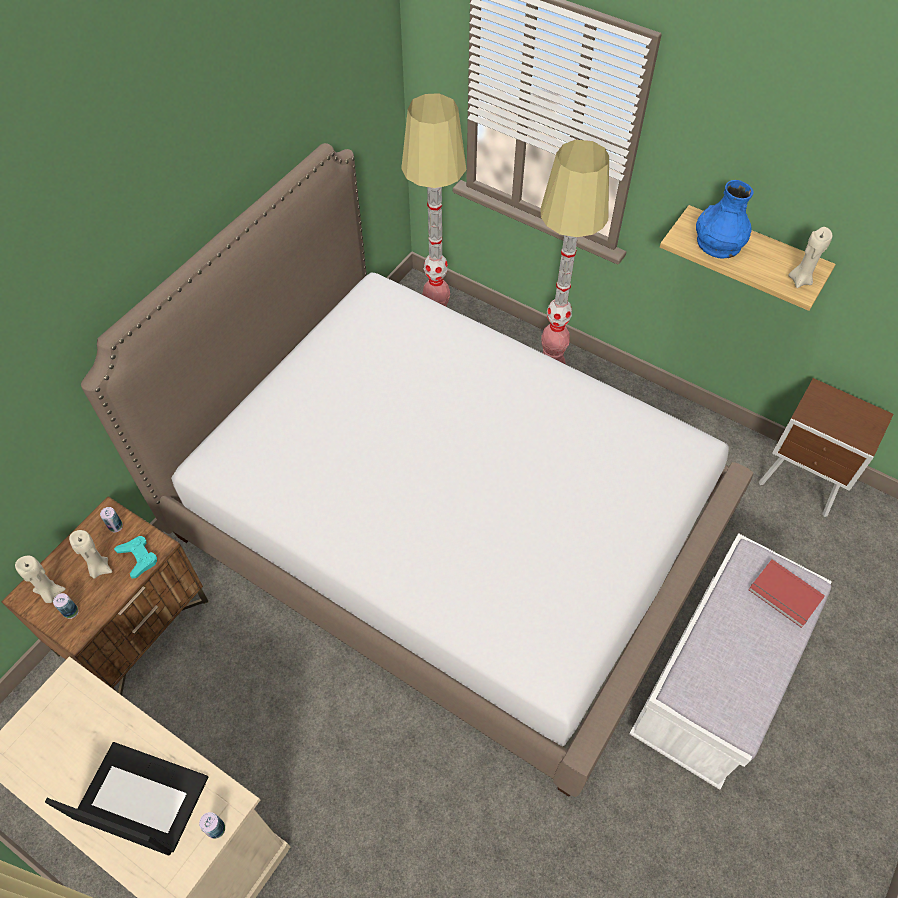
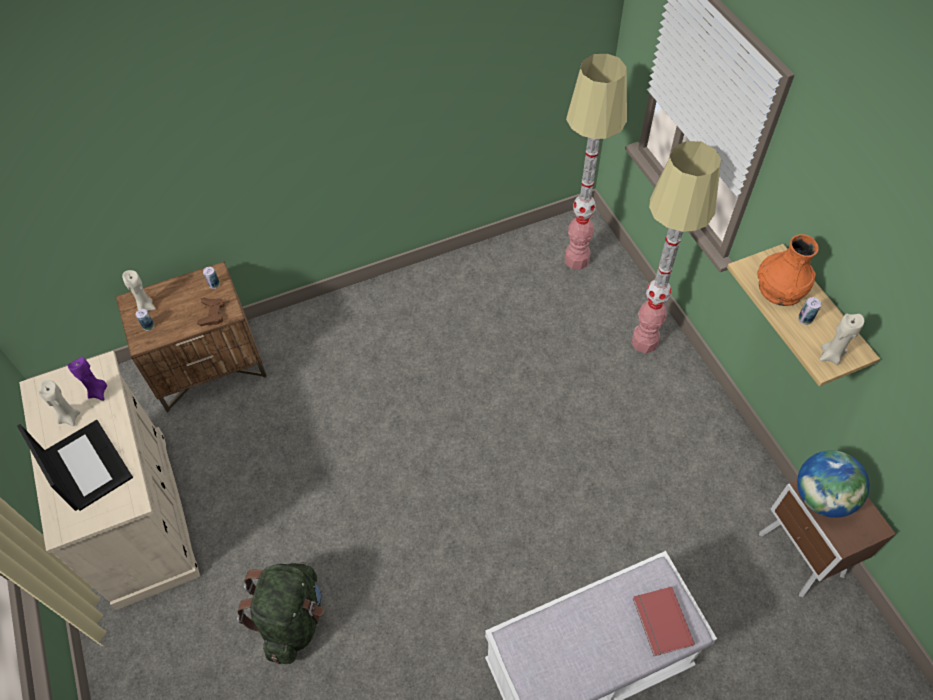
camera: 35 degrees right, 0 degrees up
(88, 711) = (98, 392): none -> purple candle
(99, 568) = (185, 307): beige candle -> beige candle (69, 417)
(138, 558) = (212, 313): turquoise game controller -> brown game controller
(216, 829) = (113, 513): can -> can (805, 319)
(420, 823) = (292, 619): none -> green backpack
(448, 528) = (469, 421): bed -> none
(718, 244) = (780, 289): blue vase -> orange vase
(823, 416) = (821, 497): none -> globe

